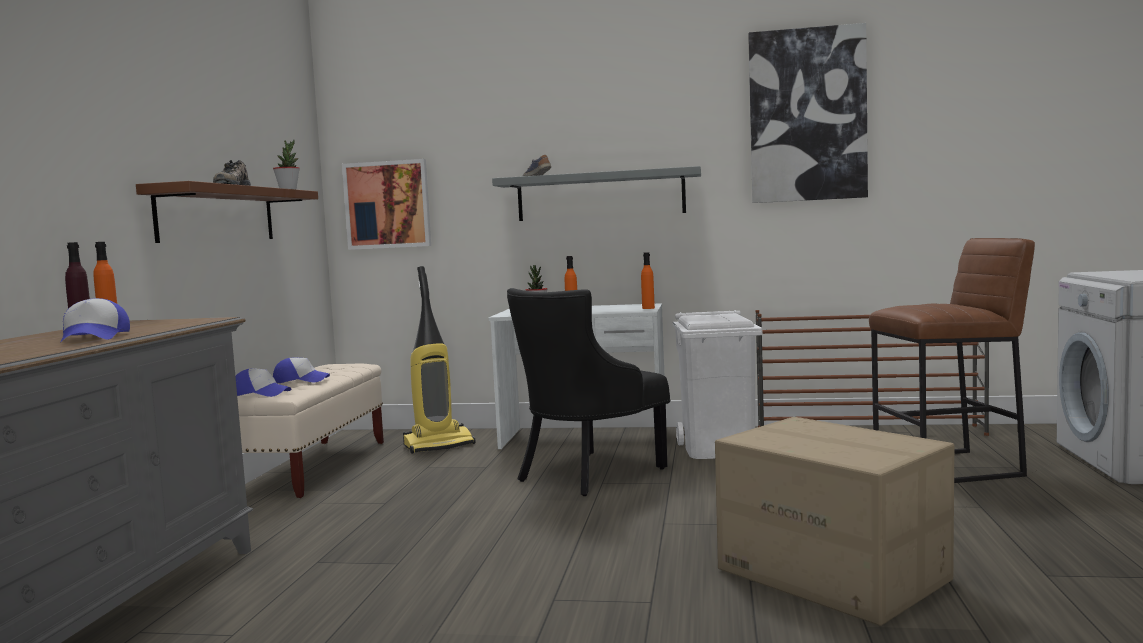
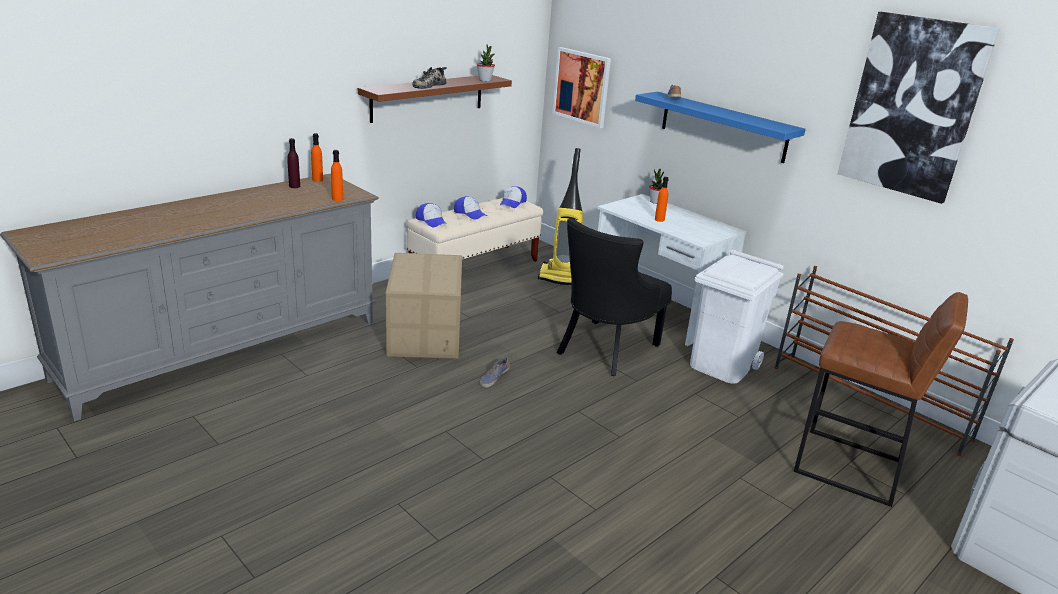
camera: 35 degrees right, 20 degrees up
(94, 337) = (275, 206): cap -> cap (512, 203)
(518, 536) = (494, 378): none -> shoe
(591, 473) = (606, 348): black chair -> black chair turned 45 degrees counterclockwise
(600, 195) = (723, 126): grey shelf -> blue shelf
(648, 308) = (713, 237): orange bottle -> orange bottle (337, 199)
(833, 574) = (598, 499): cardboard box -> cardboard box (426, 334)

